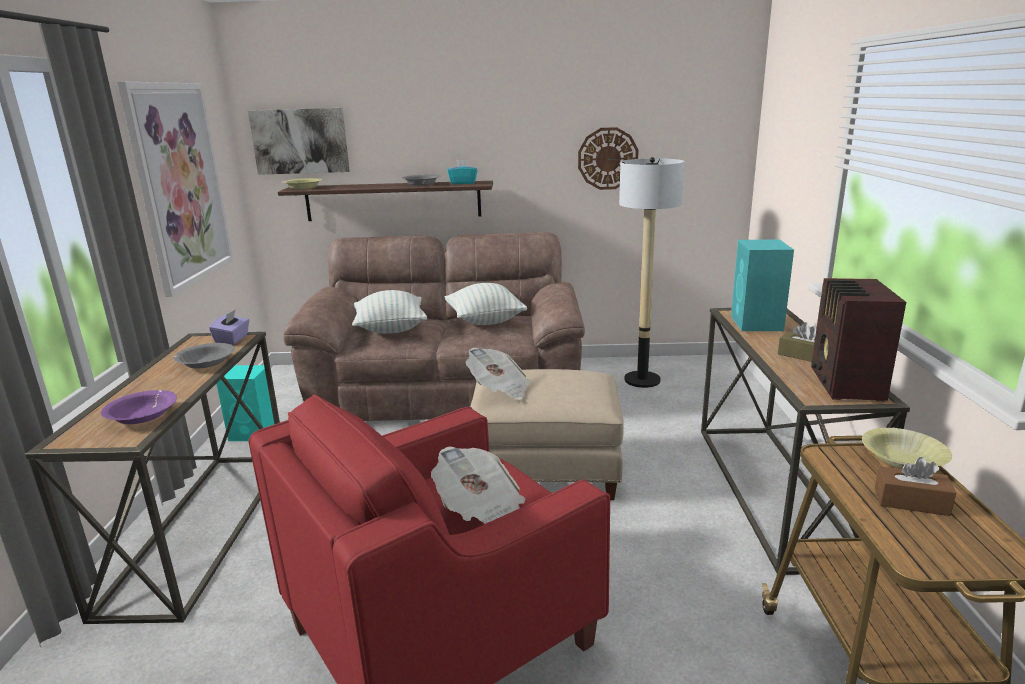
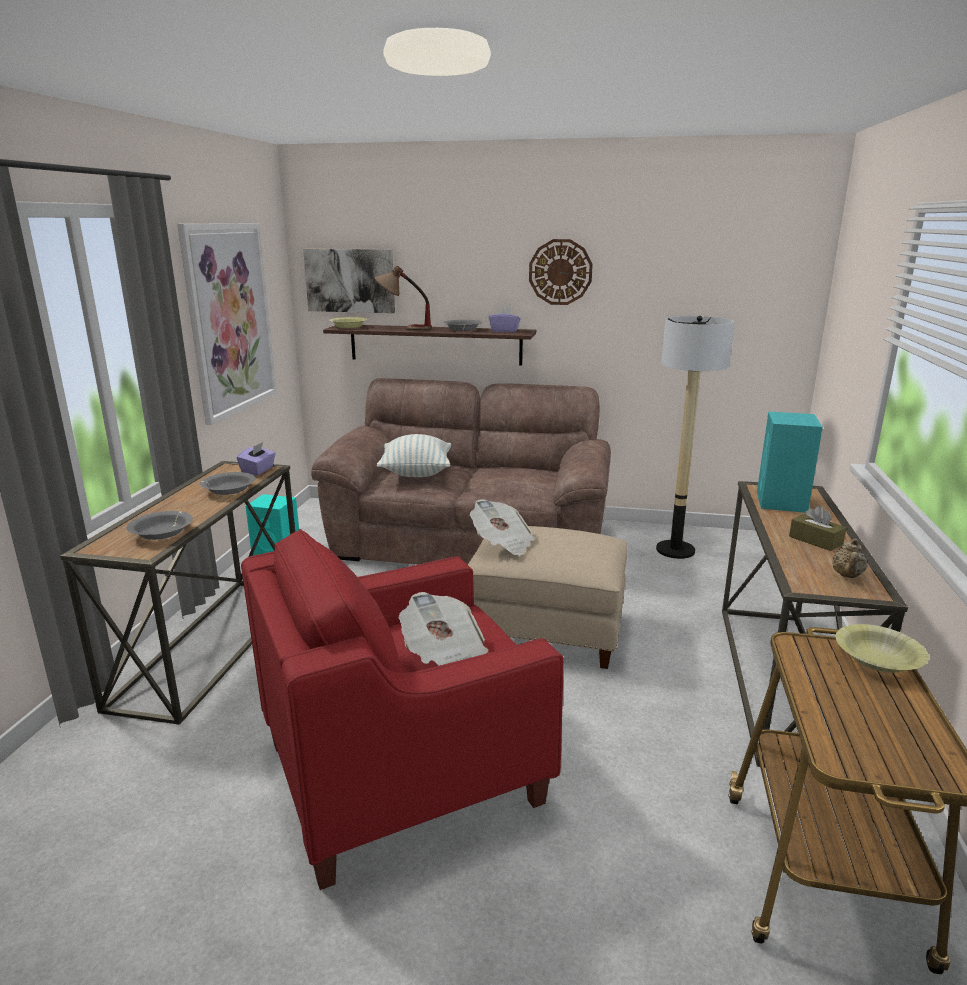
camera: 10 degrees right, 0 degrees up
(142, 416) = (162, 533): purple bowl -> grey bowl
(362, 187) = (404, 329): none -> table lamp
(463, 183) = (504, 331): turquoise tissue box -> purple tissue box
(485, 321) = (511, 473): pillow -> none
(607, 158) = (658, 313): wall clock -> wall clock (560, 272)
(845, 385) = (847, 576): radio -> beige teapot
(911, 502) = (865, 702): brown tissue box -> none

